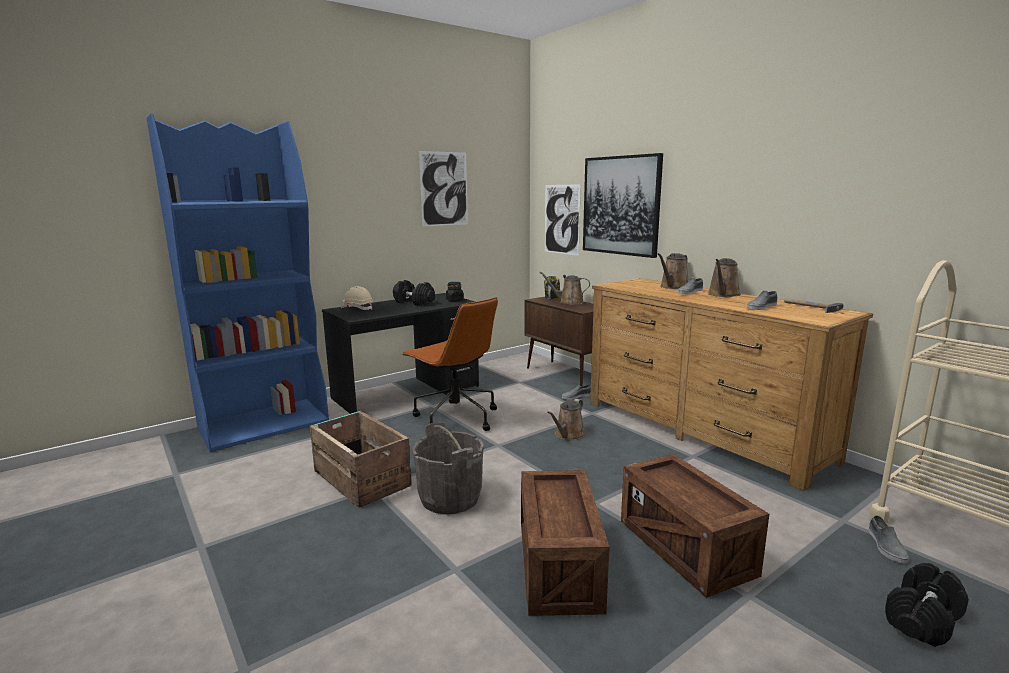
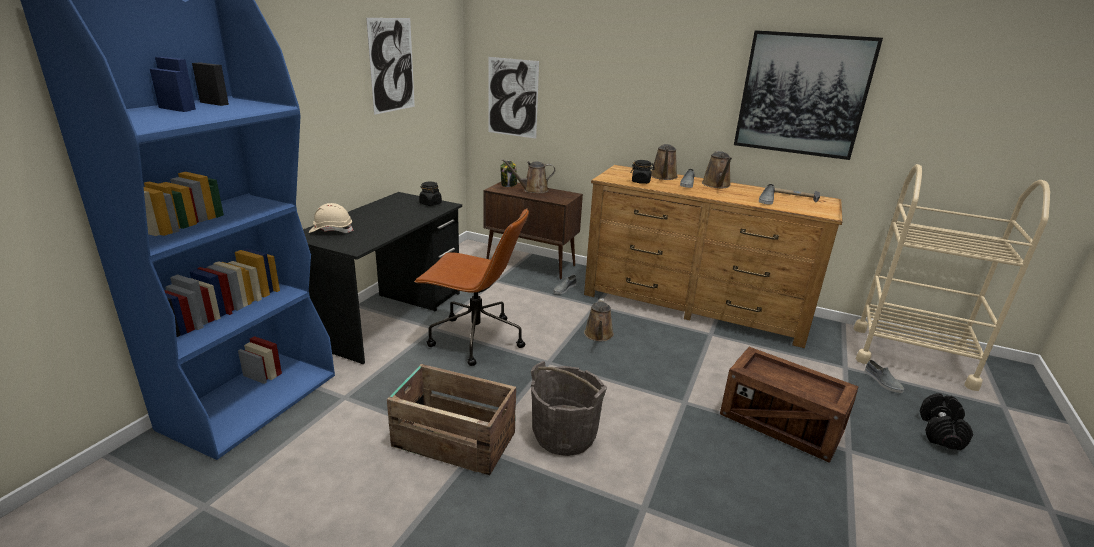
camera: 30 degrees left, 10 degrees up
(413, 302) = (387, 212): black dumbbell -> none
(559, 567) = (716, 473): crate -> none
(621, 205) = (592, 89): picture -> picture (802, 95)
(640, 288) = (641, 182): none -> black jar

